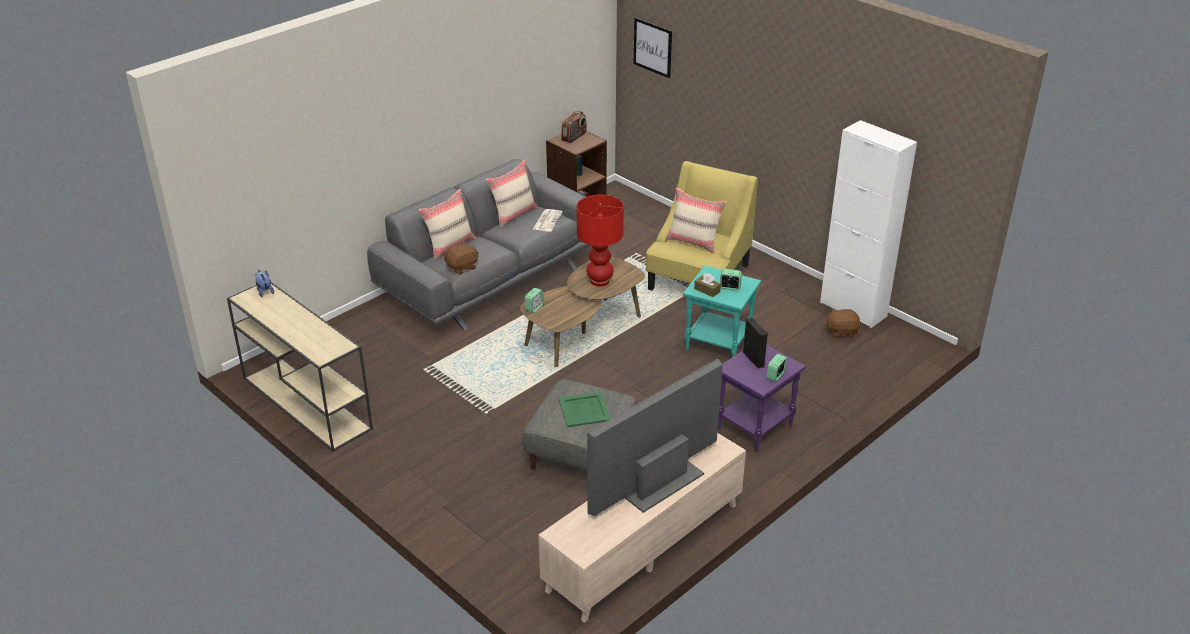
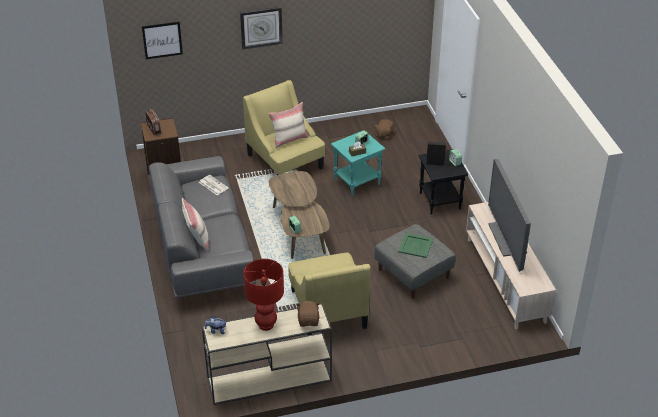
camera: 60 degrees left, 5 degrees up
(458, 404) = (328, 308): none -> yellow armchair
(462, 267) = (233, 241): brown plush toy -> brown plush toy (308, 320)
(514, 215) = (186, 198): beige pillow -> none
(599, 281) = (296, 191): red table lamp -> red table lamp (265, 324)
(755, 428) = (440, 201): purple side table -> black side table
(756, 89) = (261, 27): none -> wall clock
(853, 309) = (368, 121): white cabinet -> none

